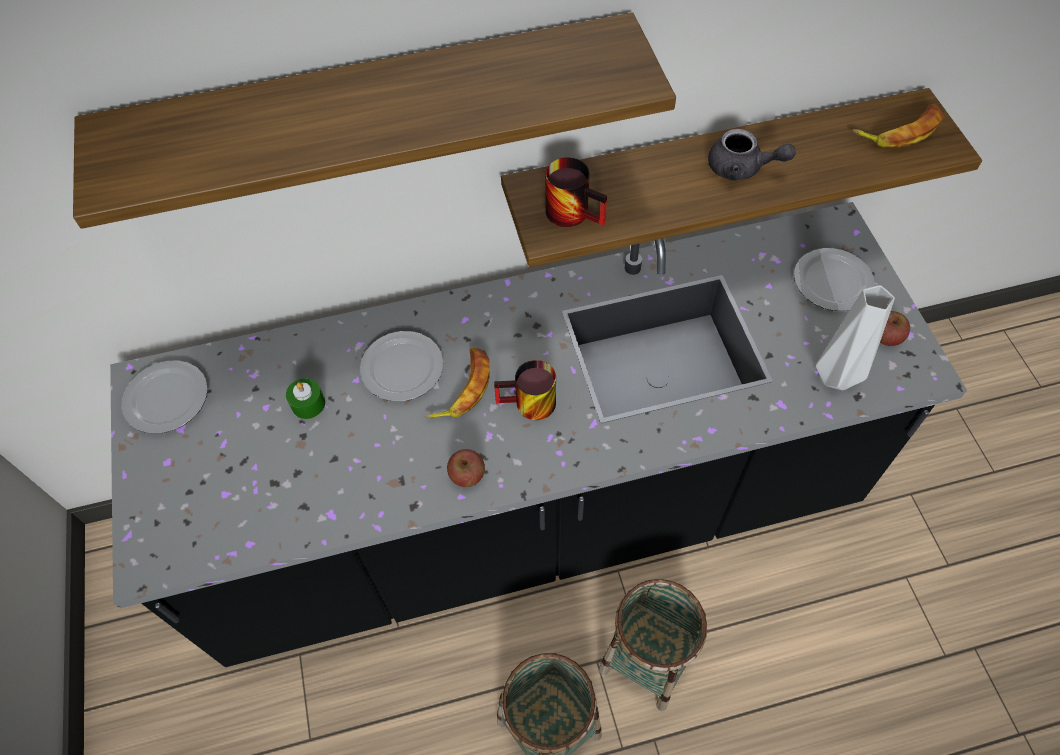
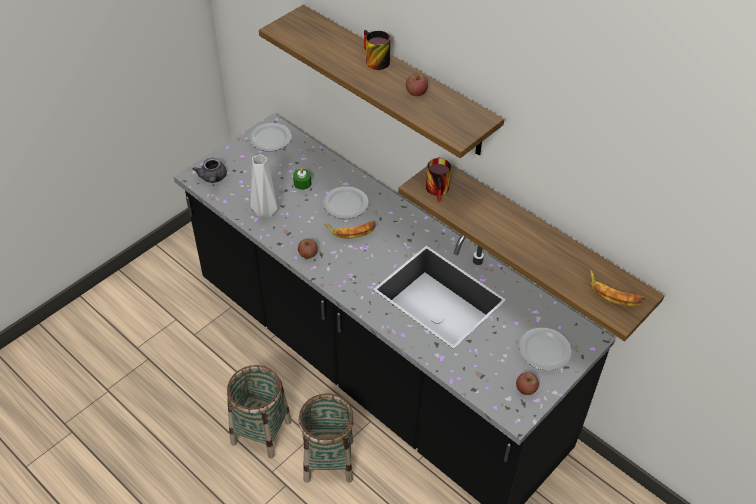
camera: 55 degrees right, 10 degrees down
(480, 80) = (416, 92): none -> apple
(528, 406) = (361, 258): mug -> mug (373, 61)
(742, 169) = (523, 238): grey teapot -> grey teapot (213, 178)
(834, 375) = (479, 374): grey vase -> grey vase (266, 212)

